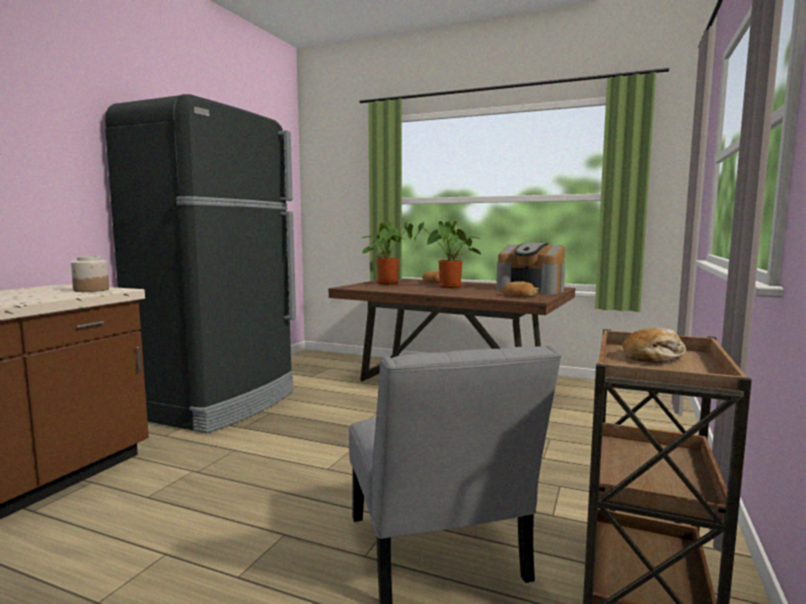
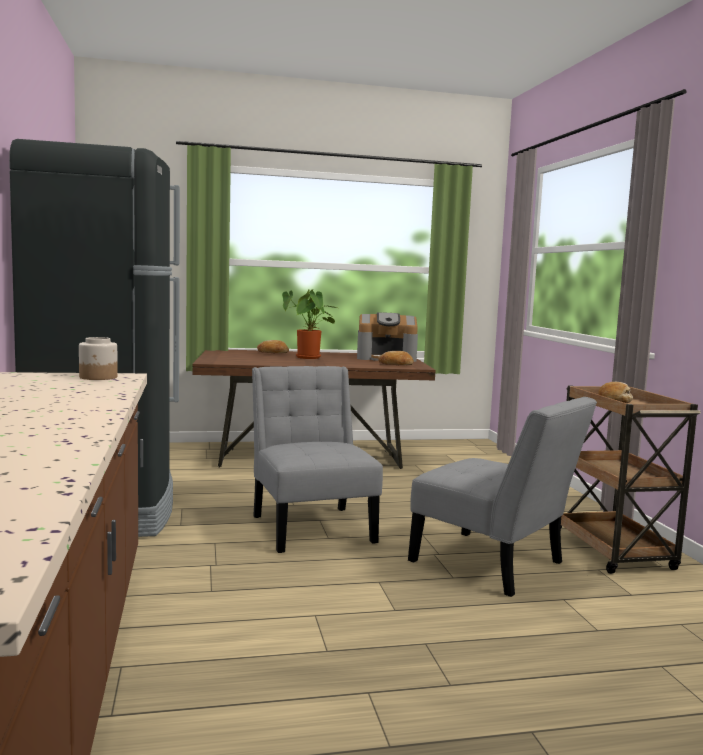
camera: 35 degrees left, 0 degrees up
(334, 453) = (311, 526): none -> grey chair
(387, 283) = (231, 355): potted plant -> none

